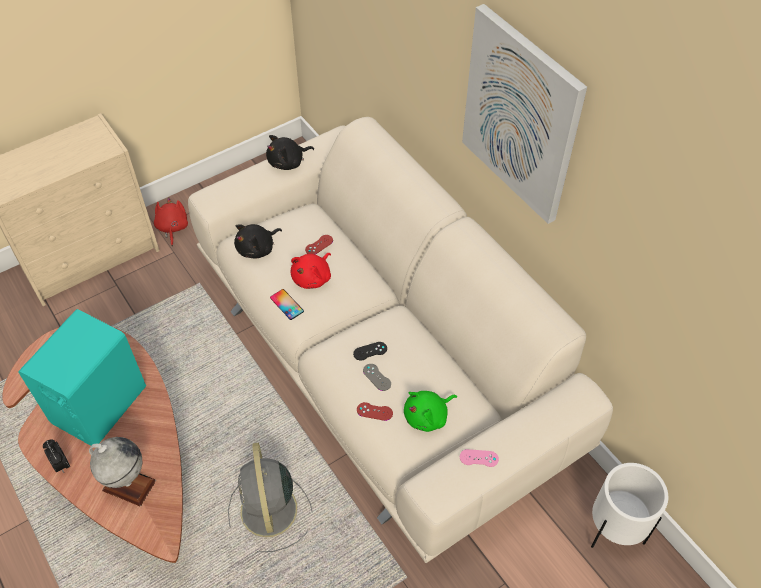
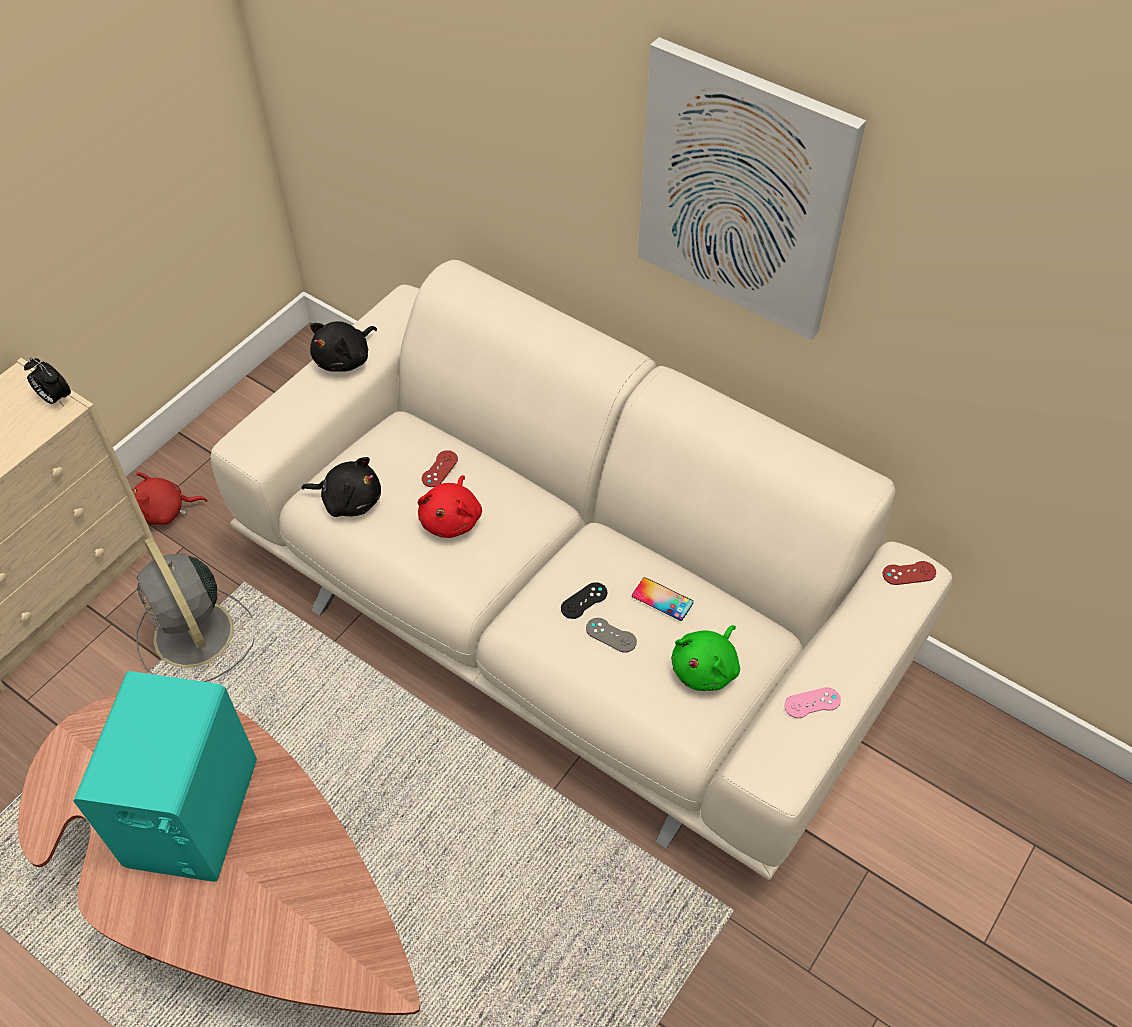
camera: 20 degrees left, 0 degrees up
(61, 464) = (170, 926): alarm clock -> alarm clock (55, 398)
(129, 485) = (295, 920): globe -> none
(172, 228) = (165, 511): red plush toy -> red plush toy turned 75 degrees counterclockwise
(257, 248) = (349, 500): black plush toy -> black plush toy turned 105 degrees counterclockwise
(269, 513) = (497, 889): grey fan -> grey fan (195, 637)
(286, 304) = (431, 569): phone -> phone (662, 599)
(374, 411) = (630, 685): red game controller -> red game controller (909, 573)
(614, 531) = (978, 748): white planter -> none

